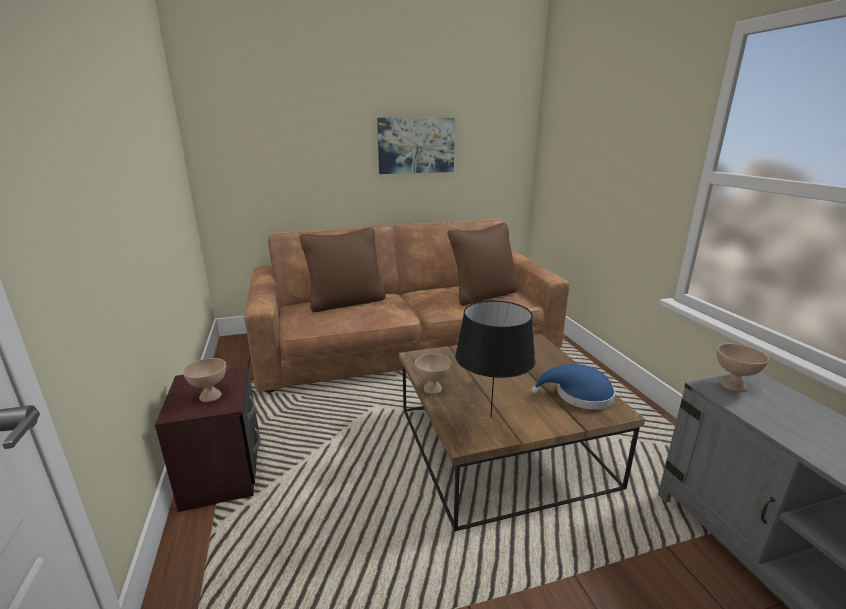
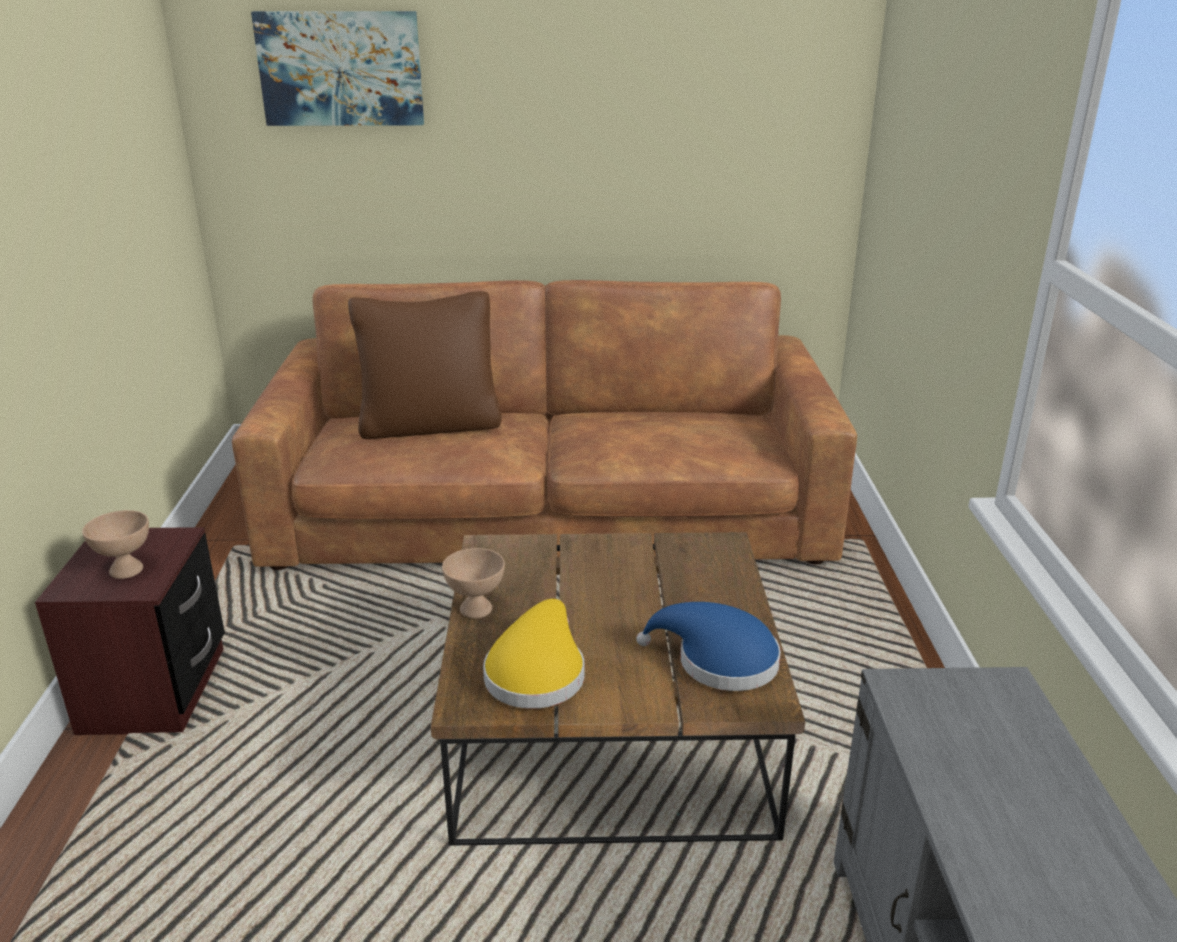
camera: 15 degrees right, 5 degrees up
(416, 145) = (606, 126): picture -> picture (341, 69)
(483, 295) = (688, 439): brown pillow -> none
(490, 417) = (537, 672): black table lamp -> yellow hat
(732, 386) = (943, 689): beige bowl -> none

